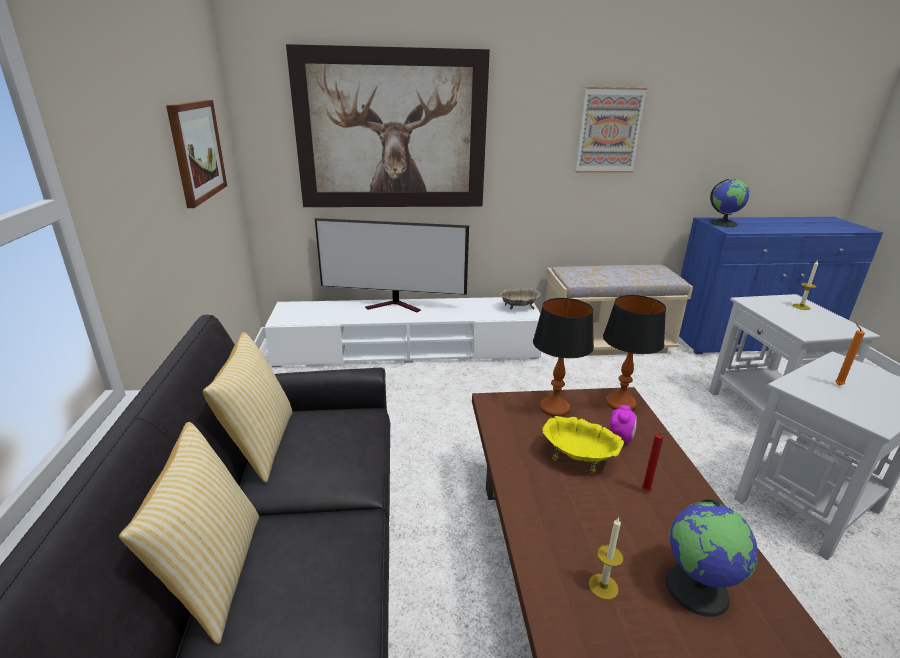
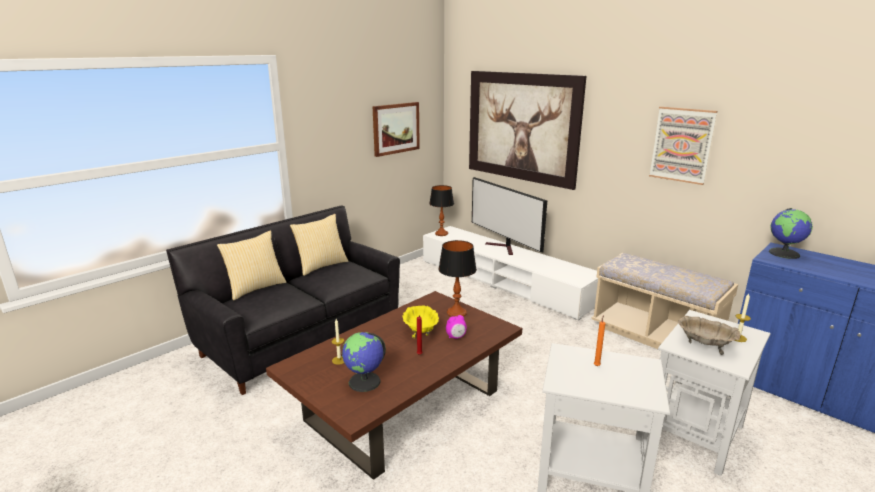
camera: 50 degrees right, 5 degrees down
(518, 308) = (579, 275): beige bowl -> beige bowl (704, 345)
(621, 403) = (494, 328): table lamp -> table lamp (441, 234)

